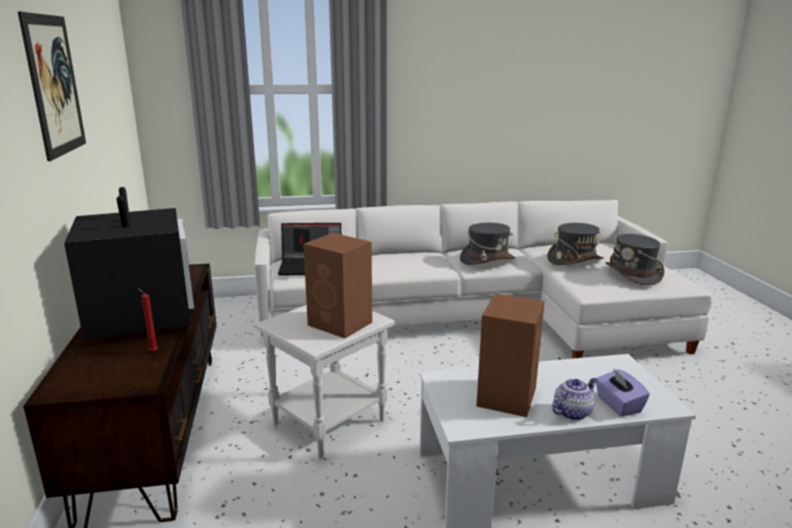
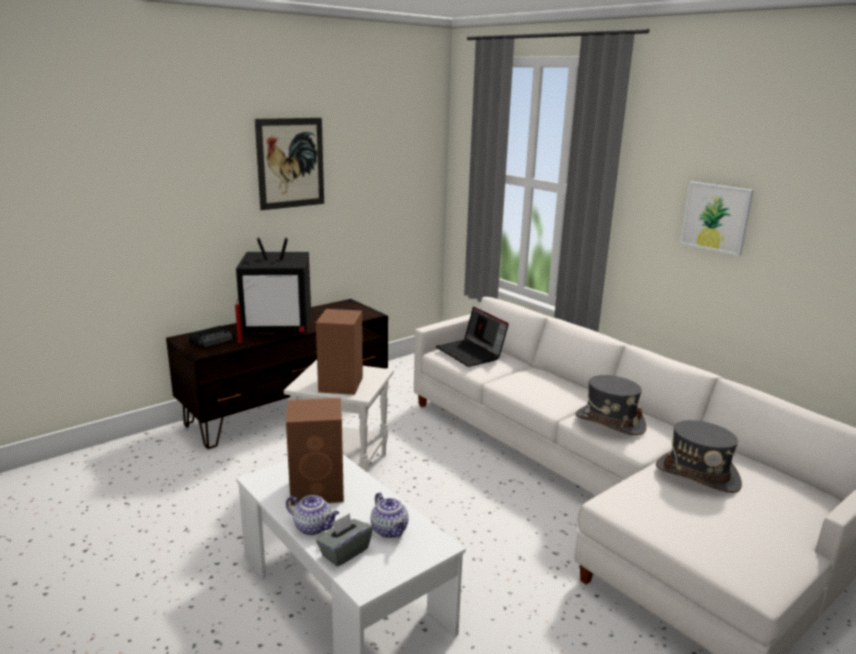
camera: 60 degrees right, 0 degrees up
(110, 369) = (213, 341): none -> radio
(141, 319) = (279, 327): television -> television turned 45 degrees clockwise
(465, 90) = (716, 217): none -> picture
(593, 376) = (390, 530): none -> teapot
(618, 405) = (344, 552): purple tissue box -> grey tissue box
(633, 274) = (713, 525): grey hat -> none

